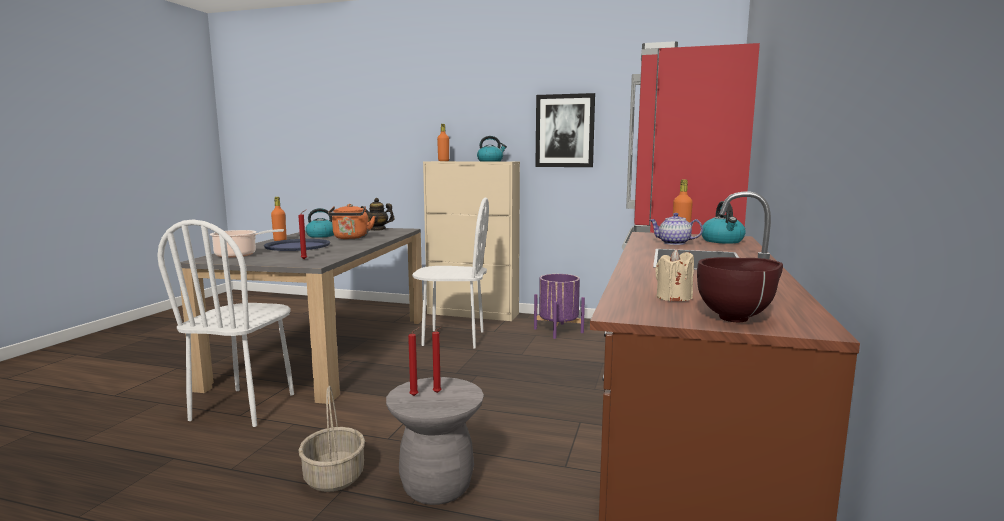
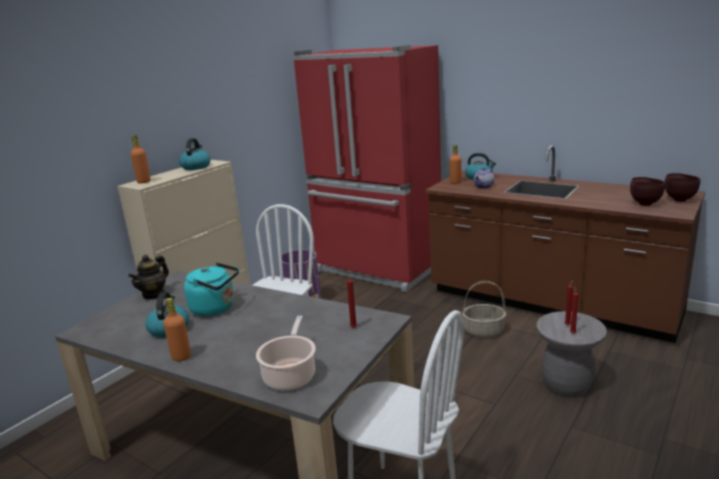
camera: 70 degrees left, 10 degrees up
(297, 246) = (251, 339): blue tray -> none
(334, 477) = (553, 430): basket -> basket (484, 331)
(351, 238) = (216, 308): orange kettle -> turquoise kettle
(565, 131) = (238, 118): picture -> none
(673, 298) = (644, 203): beige candle -> brown bowl

